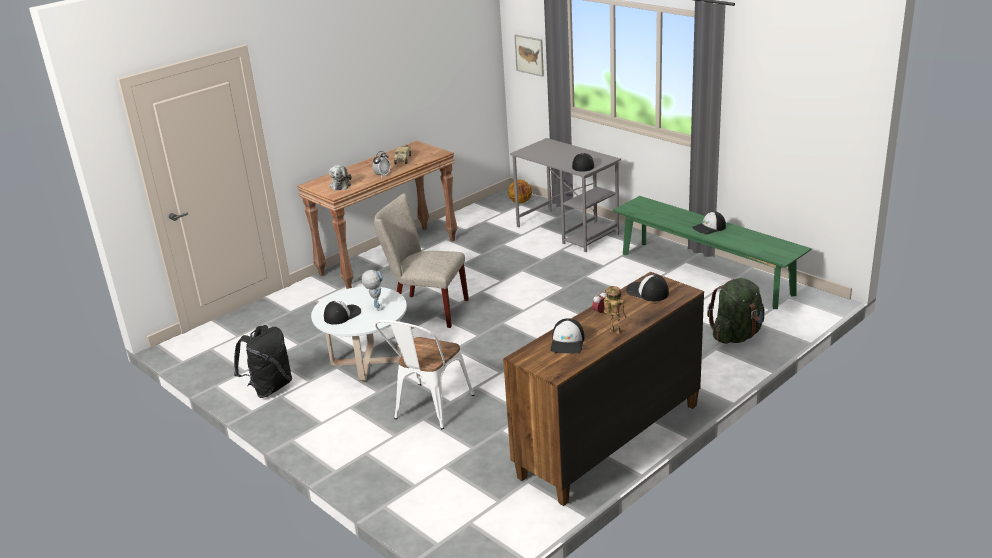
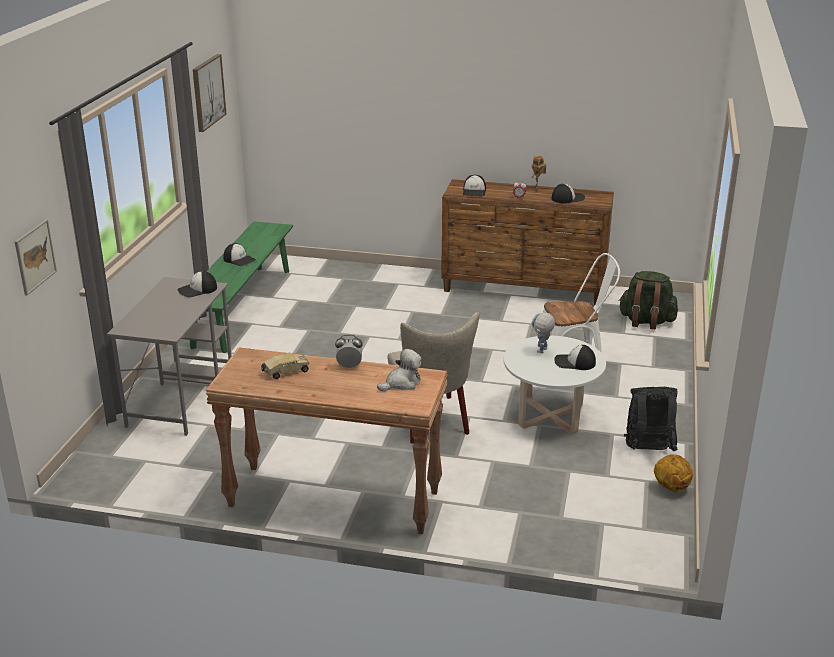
camera: 125 degrees left, 0 degrees up
(520, 202) = (102, 458): basketball -> basketball (671, 487)
(736, 336) = (344, 277): green backpack -> green backpack (646, 321)
(791, 76) = (208, 92): none -> picture

